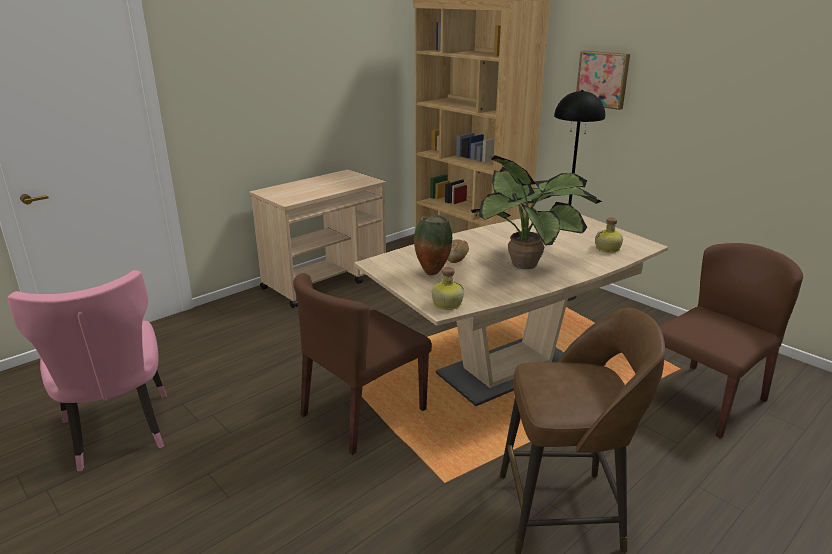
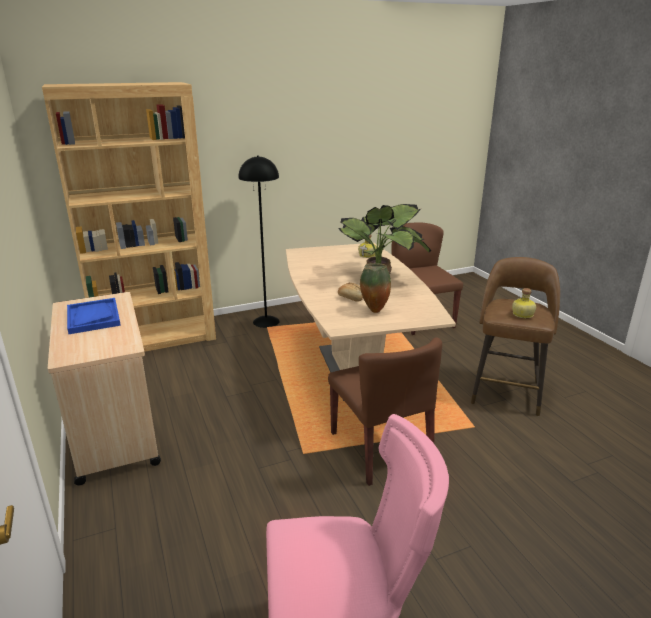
camera: 70 degrees left, 0 degrees up
(330, 183) = (93, 317): none -> blue tray
(446, 304) = (430, 315): bottle -> bottle (522, 314)
(603, 79) = (242, 146): picture -> none

